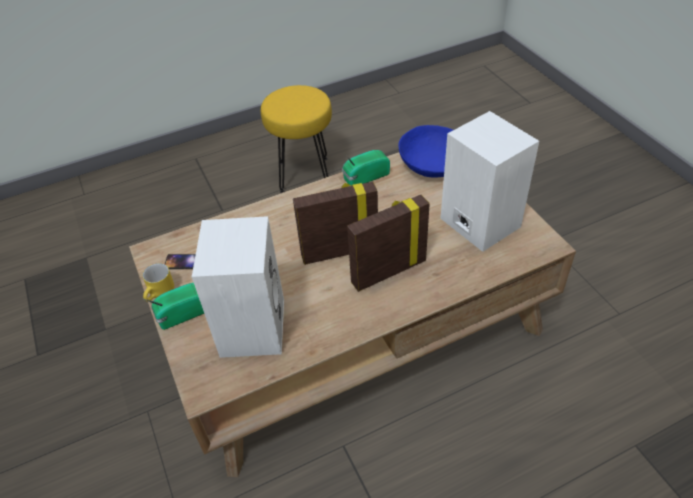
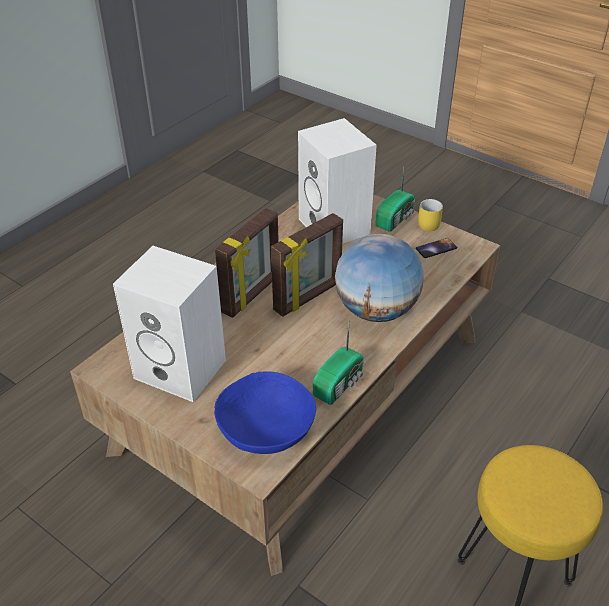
camera: 150 degrees right, 5 degrees down
(294, 220) = (376, 310): none -> globe

